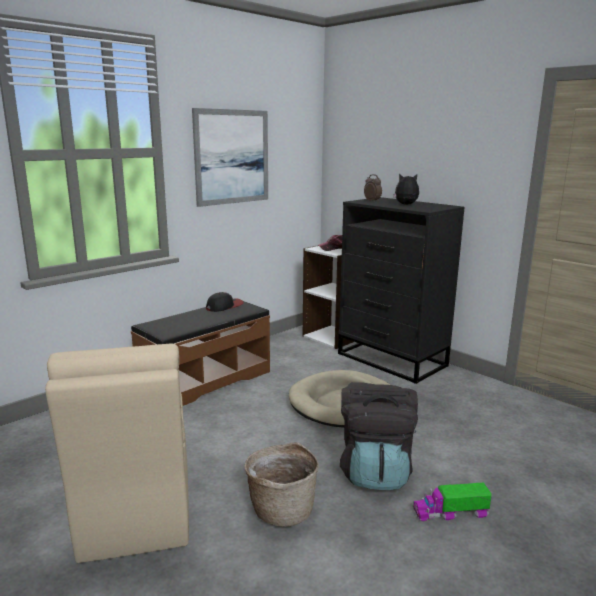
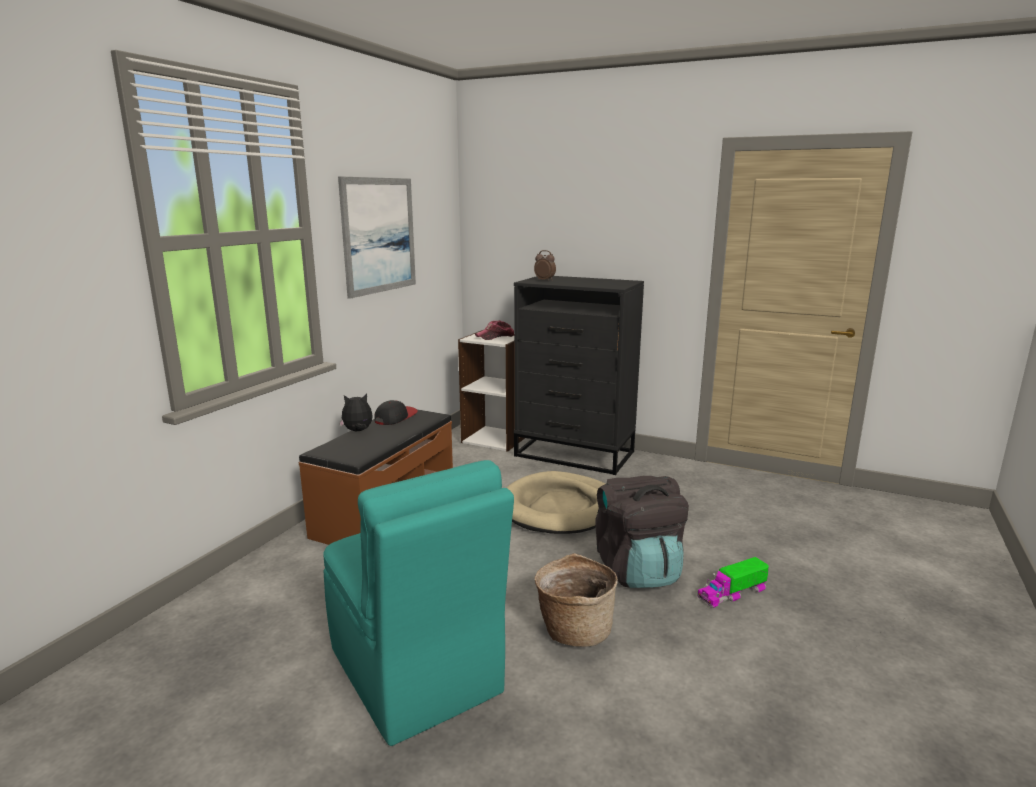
camera: 20 degrees left, 0 degrees up
(135, 512) = (416, 673): beige chair -> turquoise chair
(406, 204) = (586, 282): plush toy -> plush toy (358, 431)

